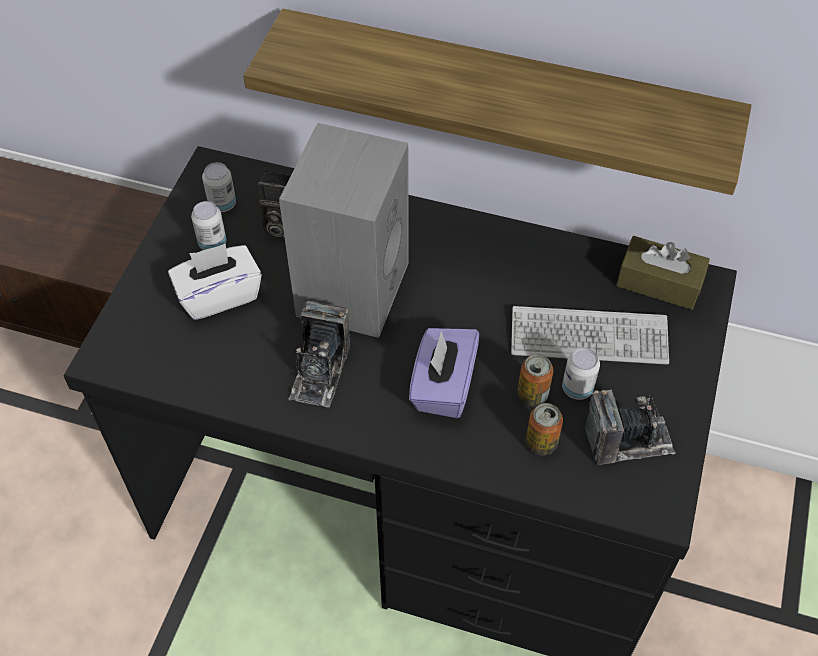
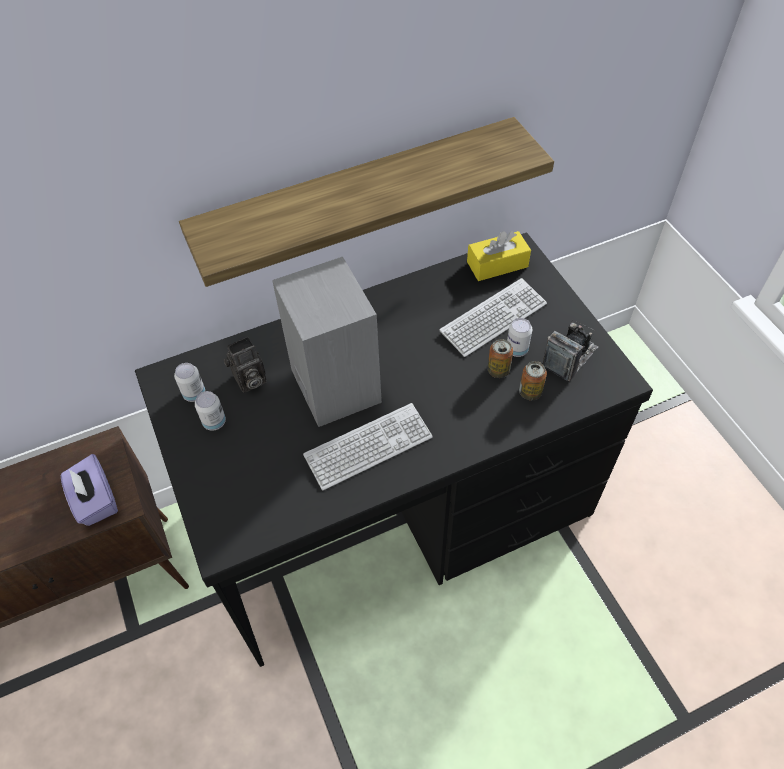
camera: 40 degrees left, 0 degrees up
(219, 295) = (255, 450): white tissue box -> none
(320, 371) = (368, 447): camera -> keyboard
(443, 386) = (447, 402): purple tissue box -> purple tissue box (95, 501)
(659, 283) = (497, 264): brown tissue box -> yellow tissue box

